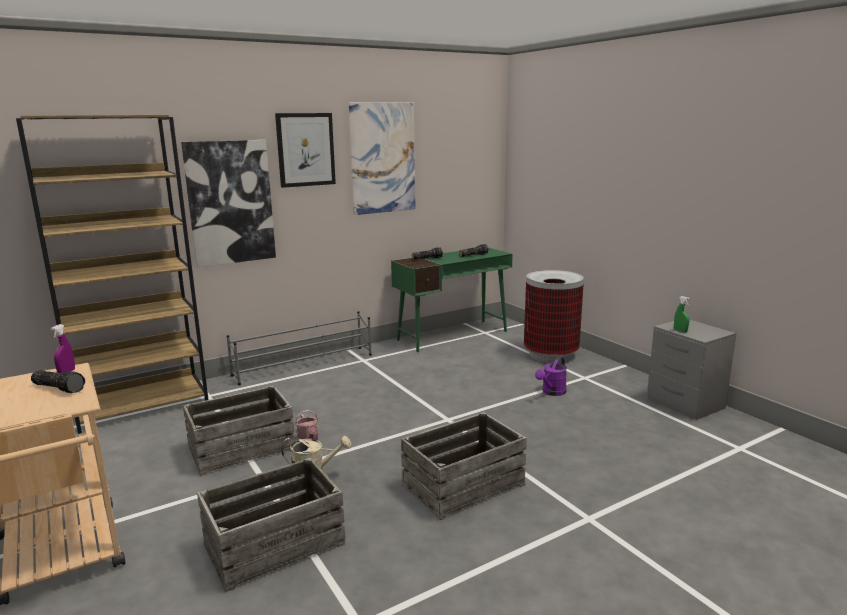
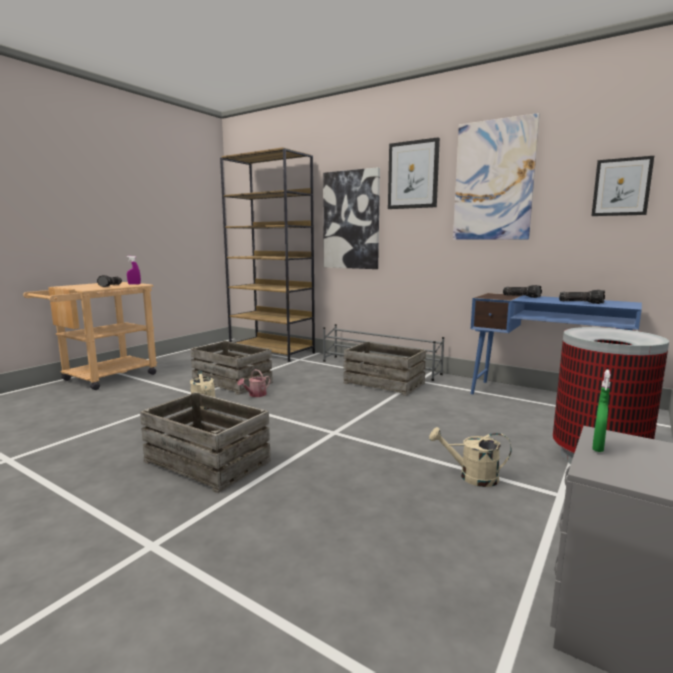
camera: 65 degrees right, 5 degrees down
(274, 545) = (110, 416): crate -> crate (383, 383)
(453, 335) = (544, 399): green desk -> blue desk
(467, 165) = (621, 187): none -> picture
(552, 392) = (471, 477): purple watering can -> beige watering can

